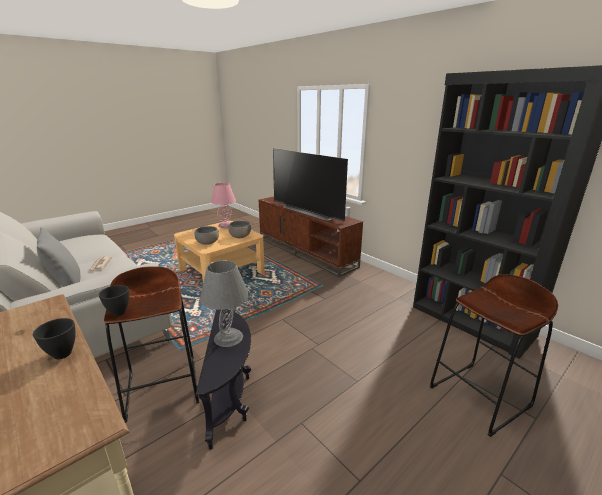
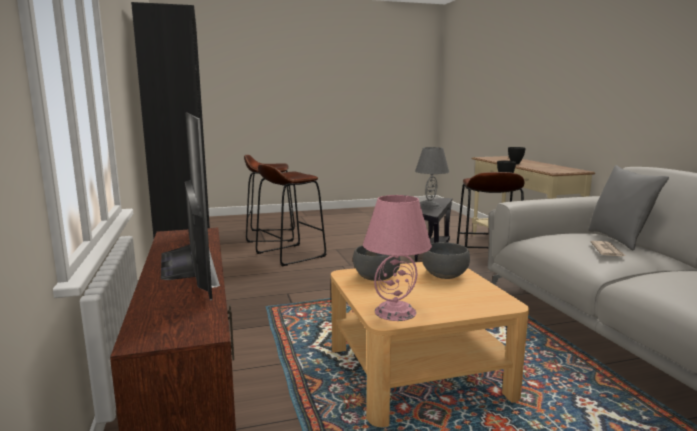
camera: 155 degrees left, 10 degrees down
(387, 350) = (290, 255): none -> brown stool

